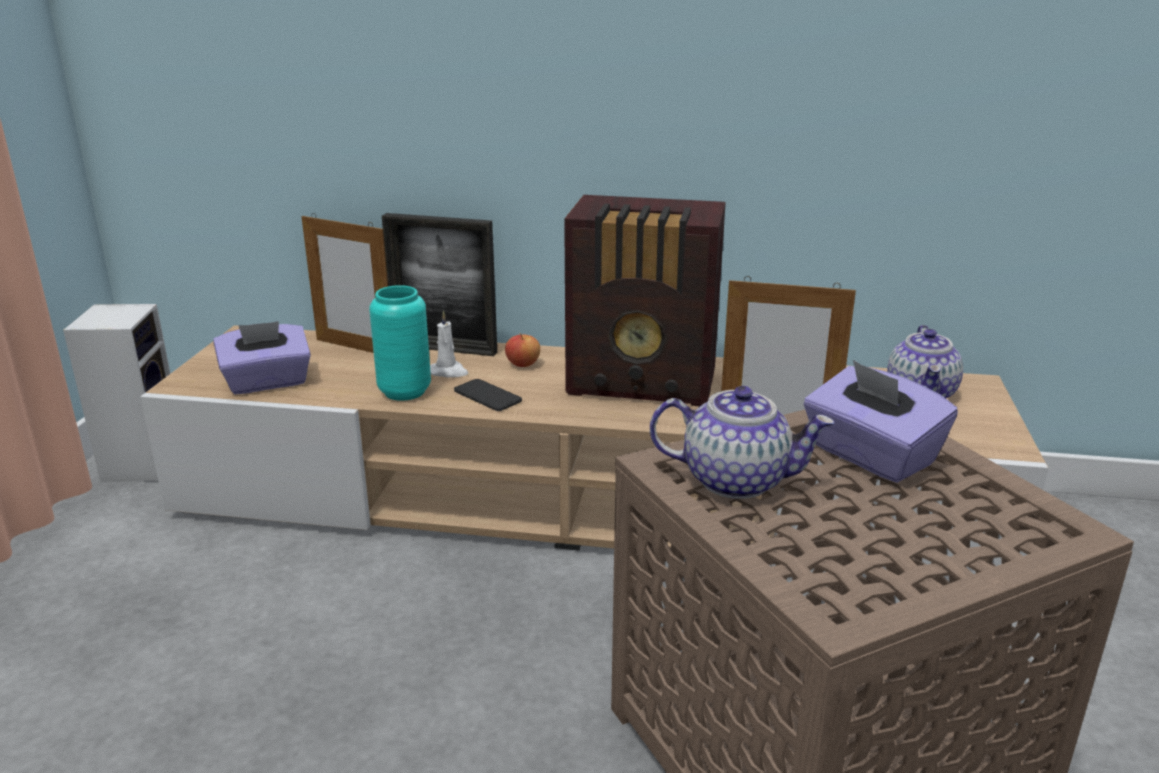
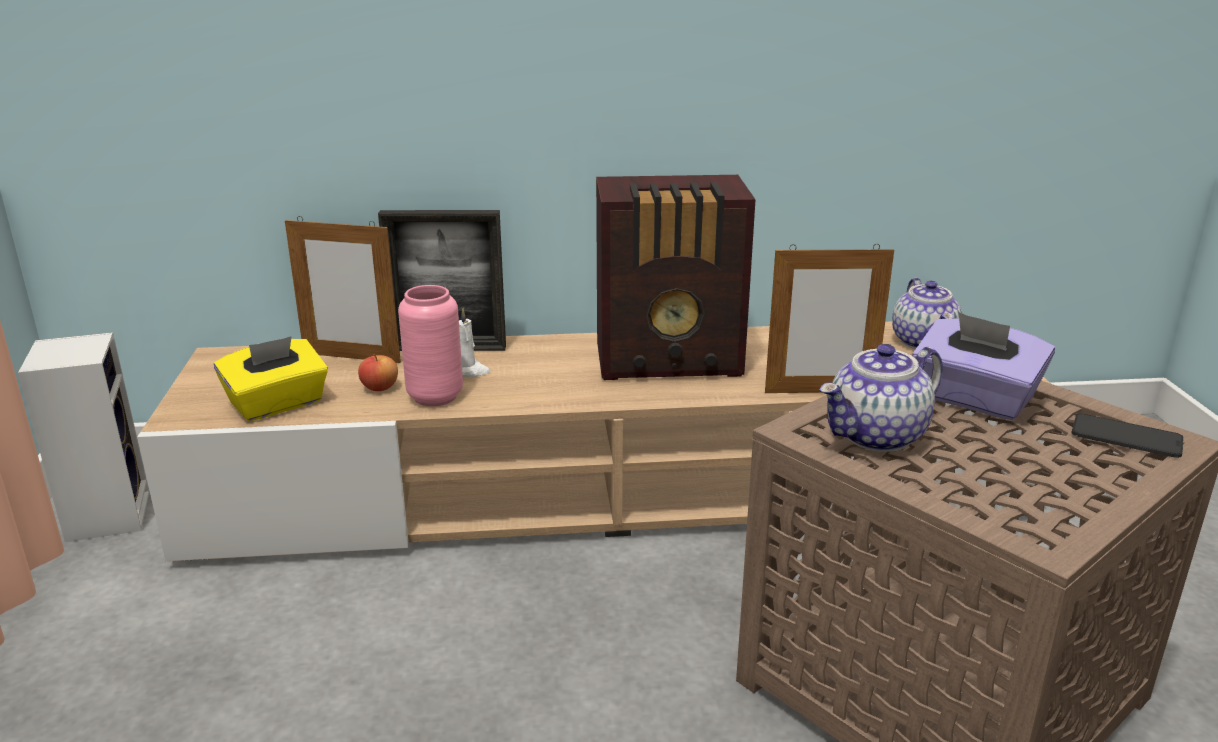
camera: 15 degrees left, 0 degrees up
(267, 382) = (278, 404): purple tissue box -> yellow tissue box
(404, 392) = (435, 397): turquoise vase -> pink vase
(487, 396) = (524, 391): phone -> phone (1126, 437)
(523, 364) = (540, 355): apple -> apple (379, 387)
(736, 479) = (877, 436): teapot -> teapot turned 150 degrees clockwise

